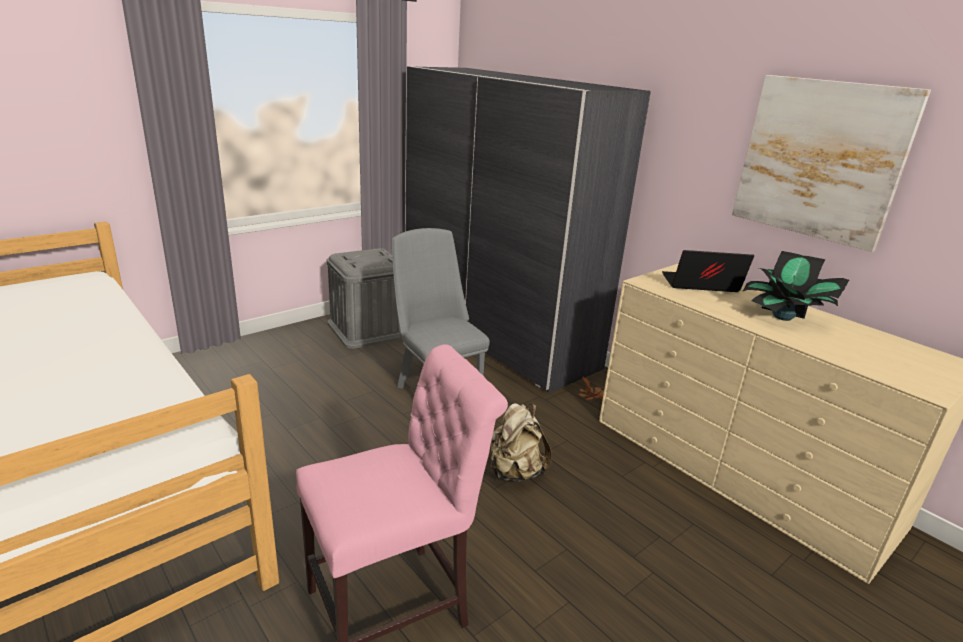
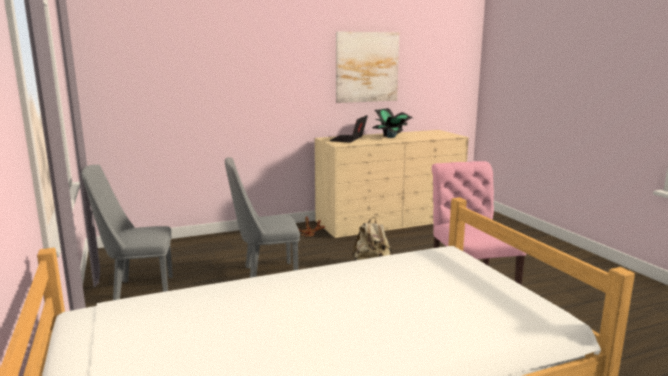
camera: 70 degrees left, 10 degrees down
(368, 329) = (138, 290): grey storage box -> grey chair
(495, 334) = (204, 246): grey wardrobe -> none

